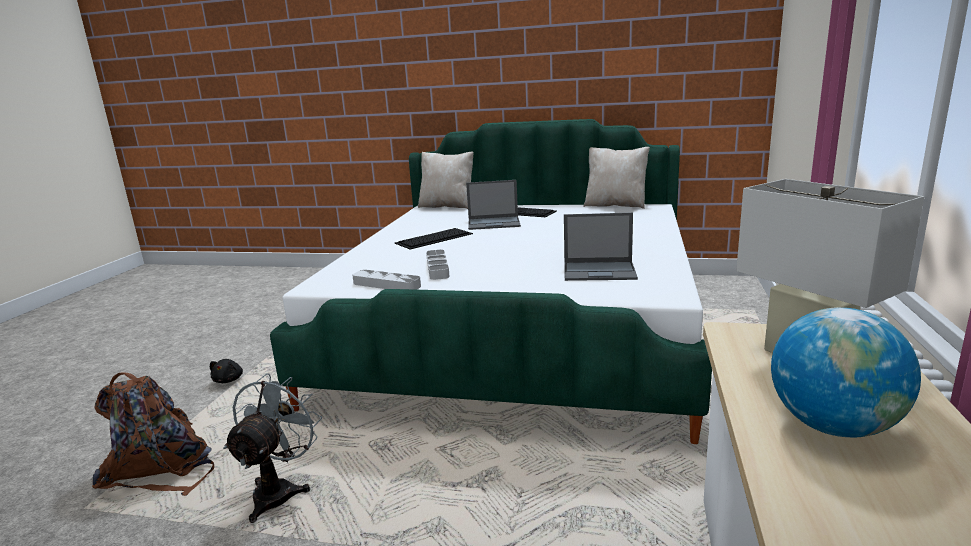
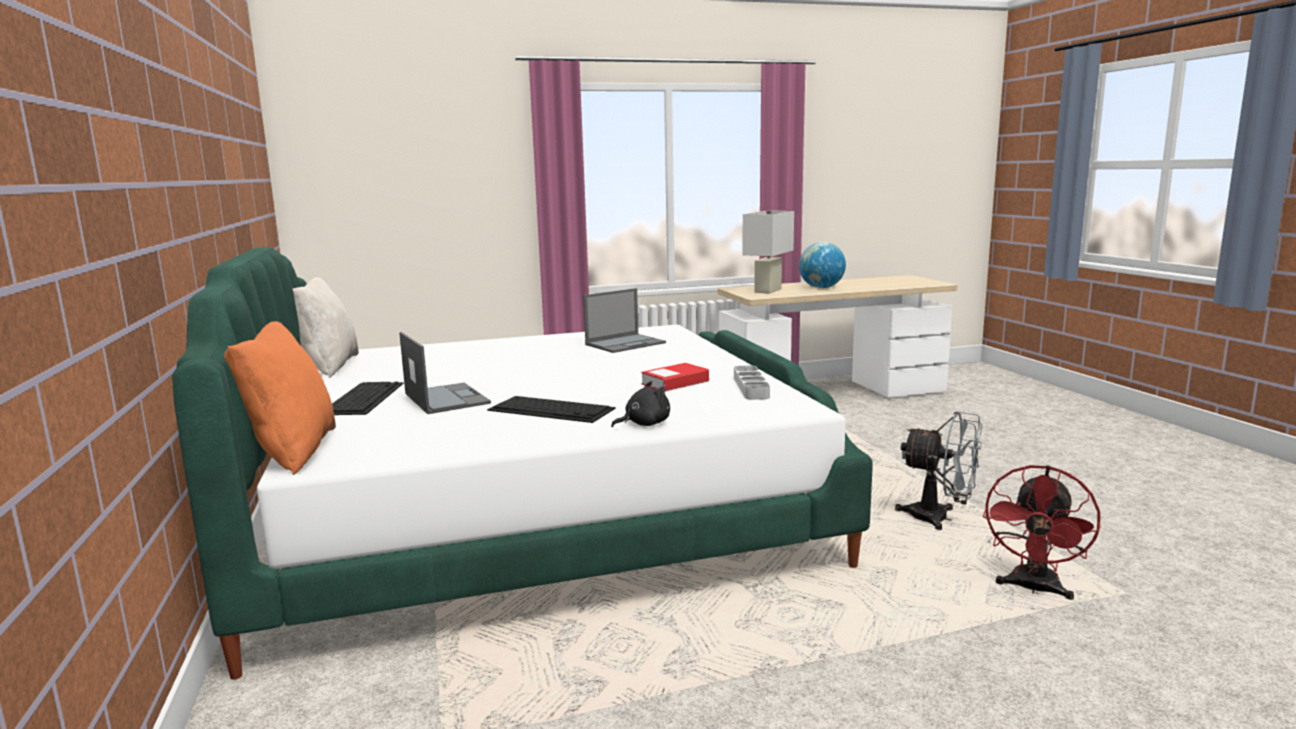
camera: 120 degrees left, 5 degrees down
(162, 468) = (1034, 589): brown backpack -> red fan
(229, 380) = (876, 662): black plush toy -> black plush toy (644, 424)
(280, 490) = (939, 519): grey fan -> grey fan turned 135 degrees counterclockwise
(437, 268) = (675, 383): grey tray -> book
(447, 206) = (290, 452): beige pillow -> orange pillow
(600, 271) = (626, 343): laptop -> laptop turned 75 degrees clockwise

